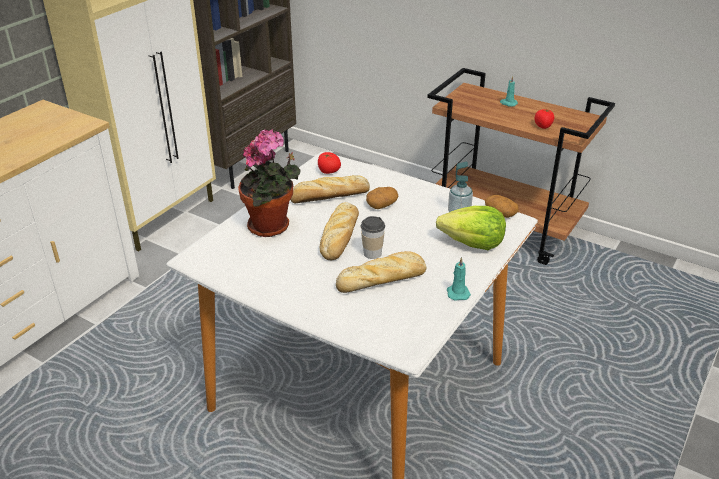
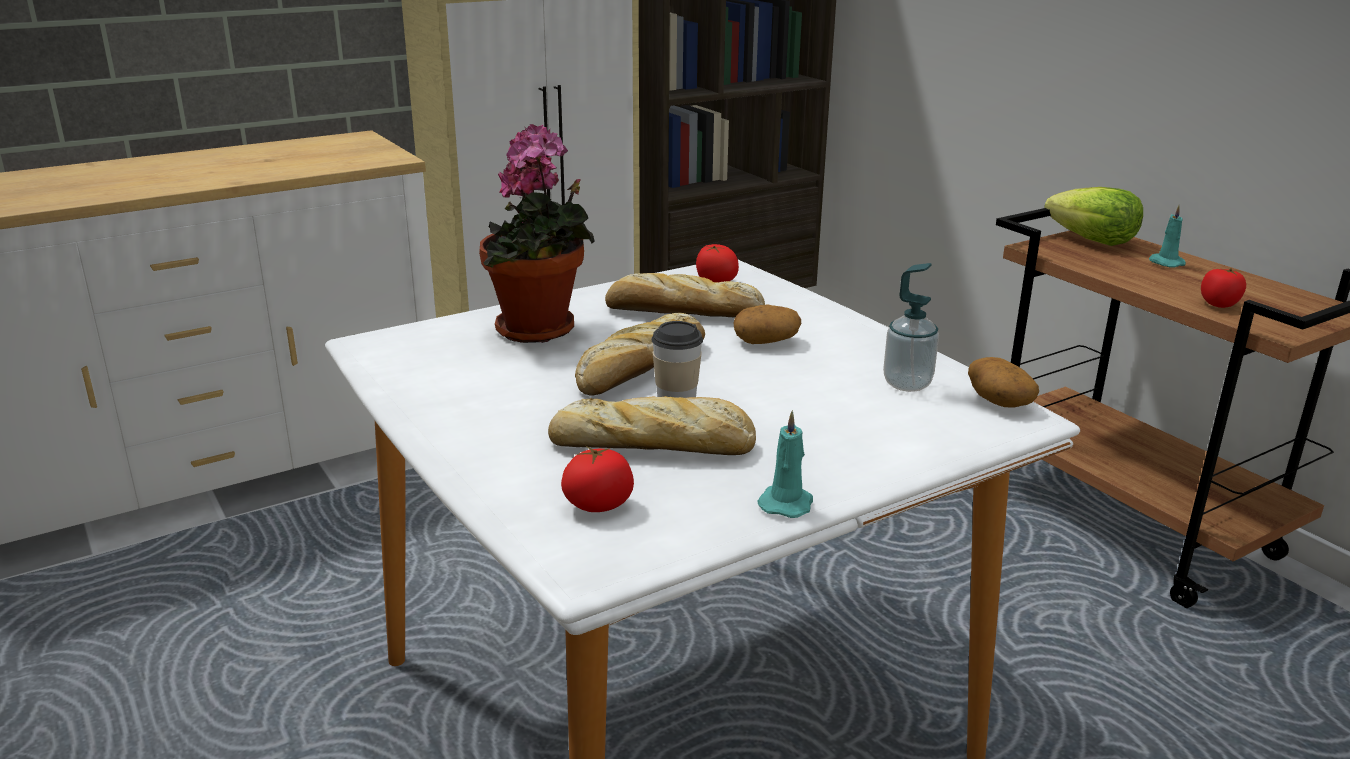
camera: 25 degrees right, 10 degrees down
(386, 317) = (598, 504): none -> tomato
(473, 243) = (896, 432): lettuce -> lettuce (1092, 240)

